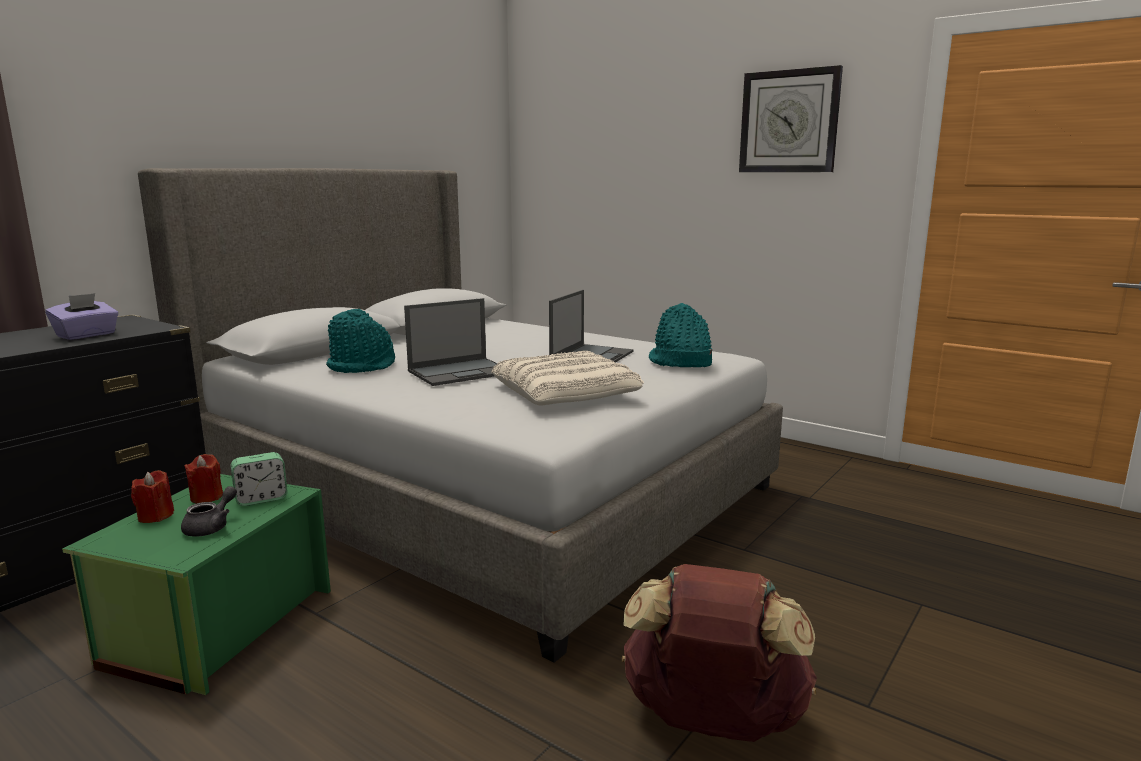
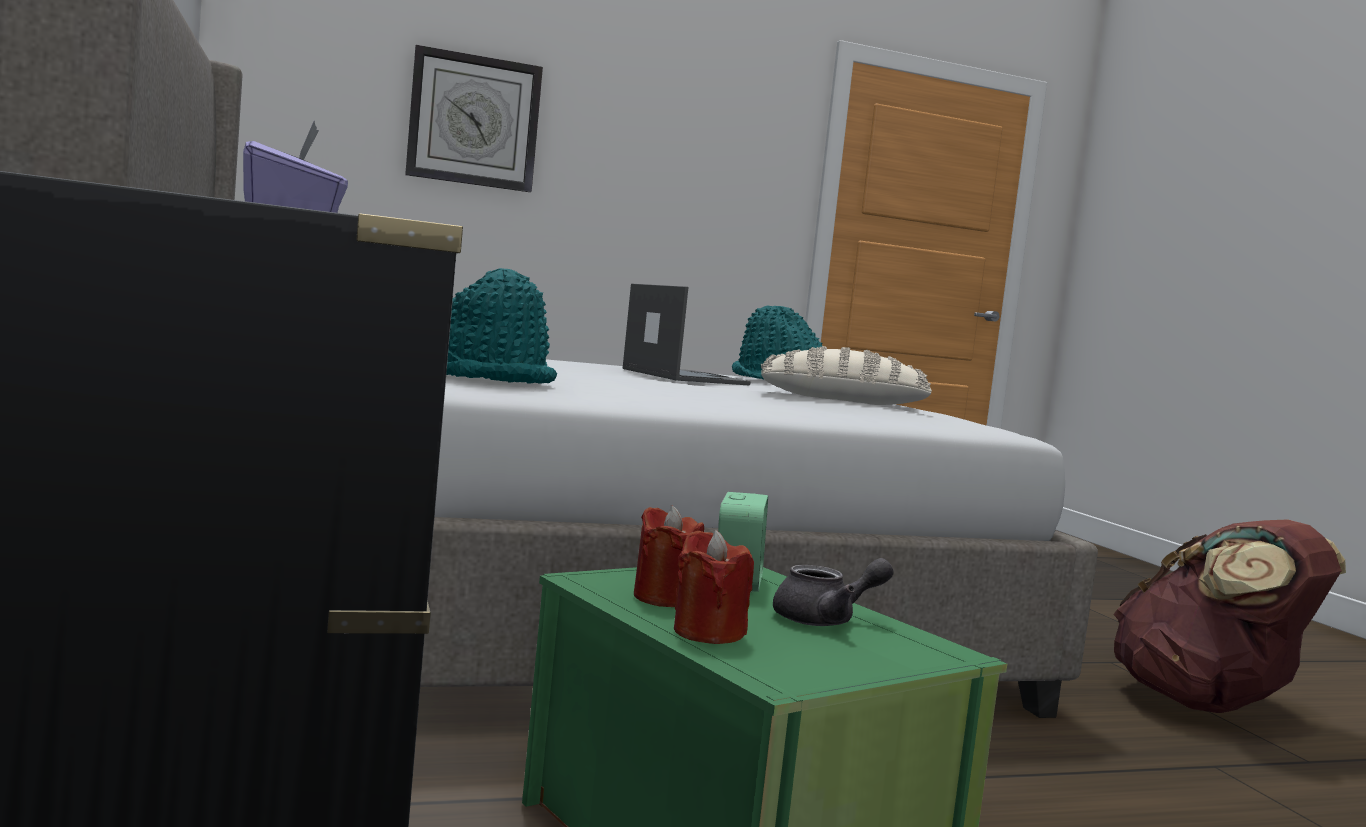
camera: 55 degrees left, 10 degrees down
(211, 527) = (825, 620): grey teapot -> grey teapot turned 105 degrees clockwise
(461, 372) = (660, 384): laptop -> none
(789, 122) = (691, 113): wall clock -> wall clock (474, 121)

